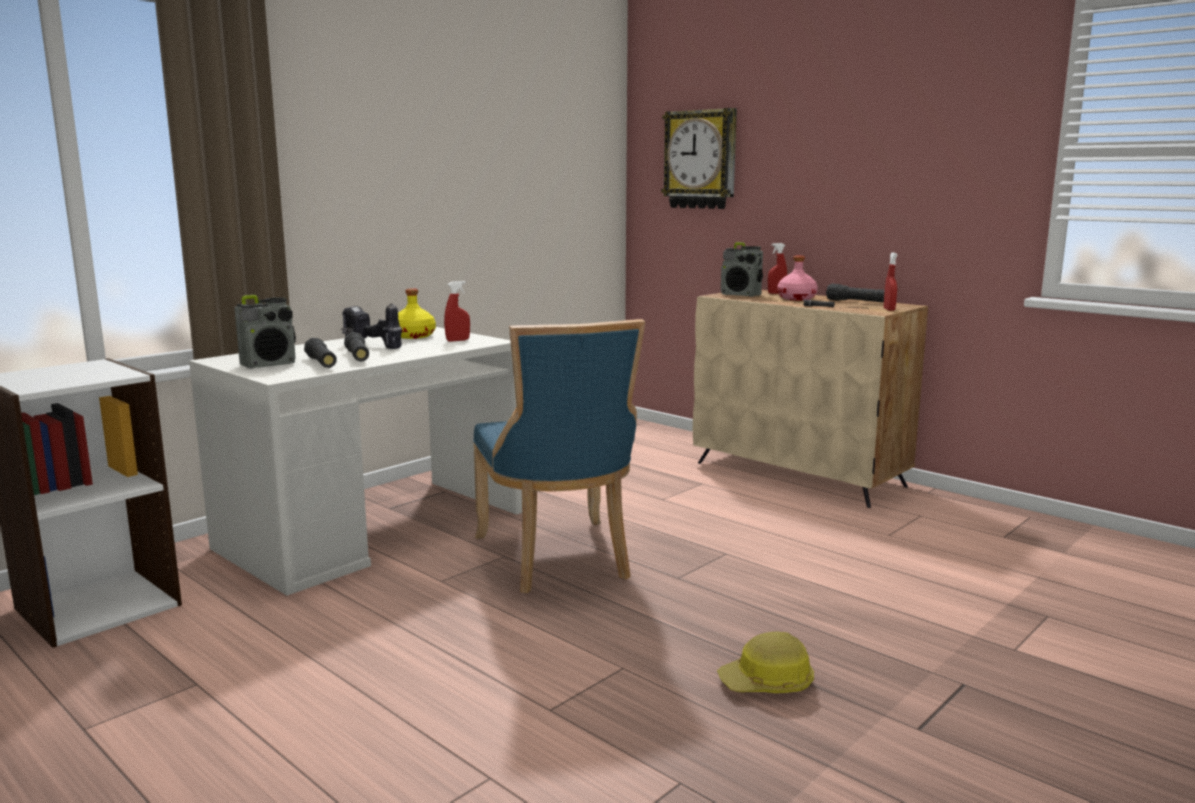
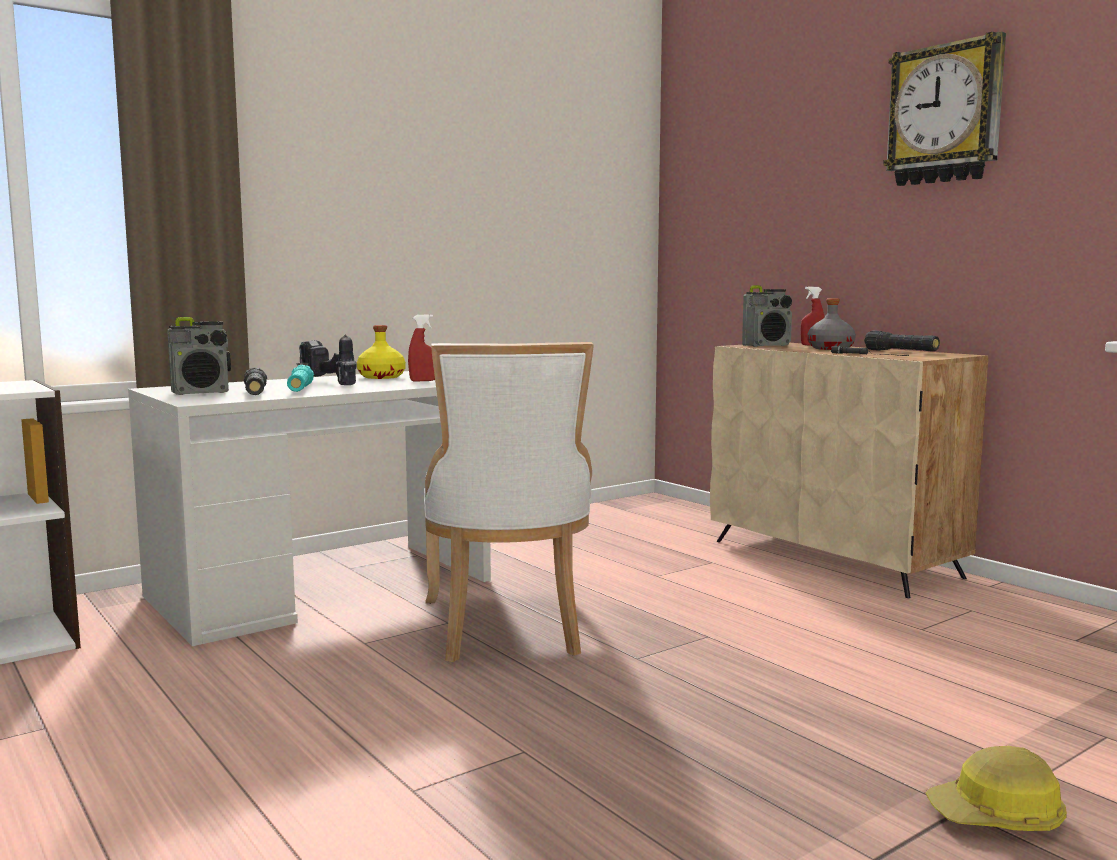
camera: 10 degrees right, 5 degrees down
(358, 357) = (300, 390): black flashlight -> turquoise flashlight
(558, 559) = (506, 629): blue chair -> white chair
(701, 159) = (734, 199): wall clock -> wall clock (945, 114)
(741, 295) = (767, 346): radio -> radio turned 60 degrees counterclockwise
(767, 683) = (695, 785): hard hat -> hard hat (997, 817)
(797, 298) = (831, 348): pink bottle -> grey bottle
(889, 309) = (934, 357): red spray bottle -> none

